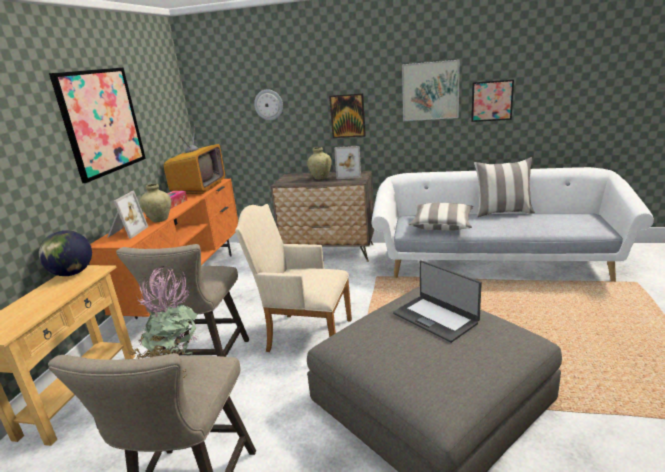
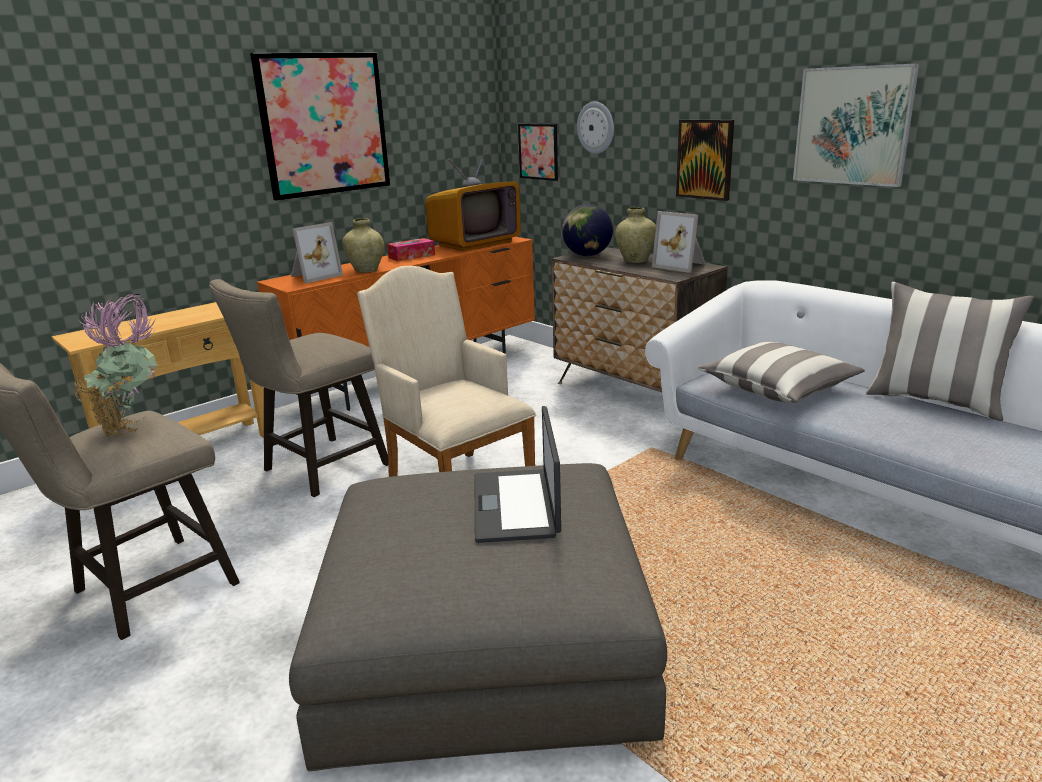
camera: 35 degrees right, 0 degrees up
(72, 273) = (216, 306): globe -> globe (587, 255)
(492, 101) = (978, 158): picture -> picture (538, 151)

